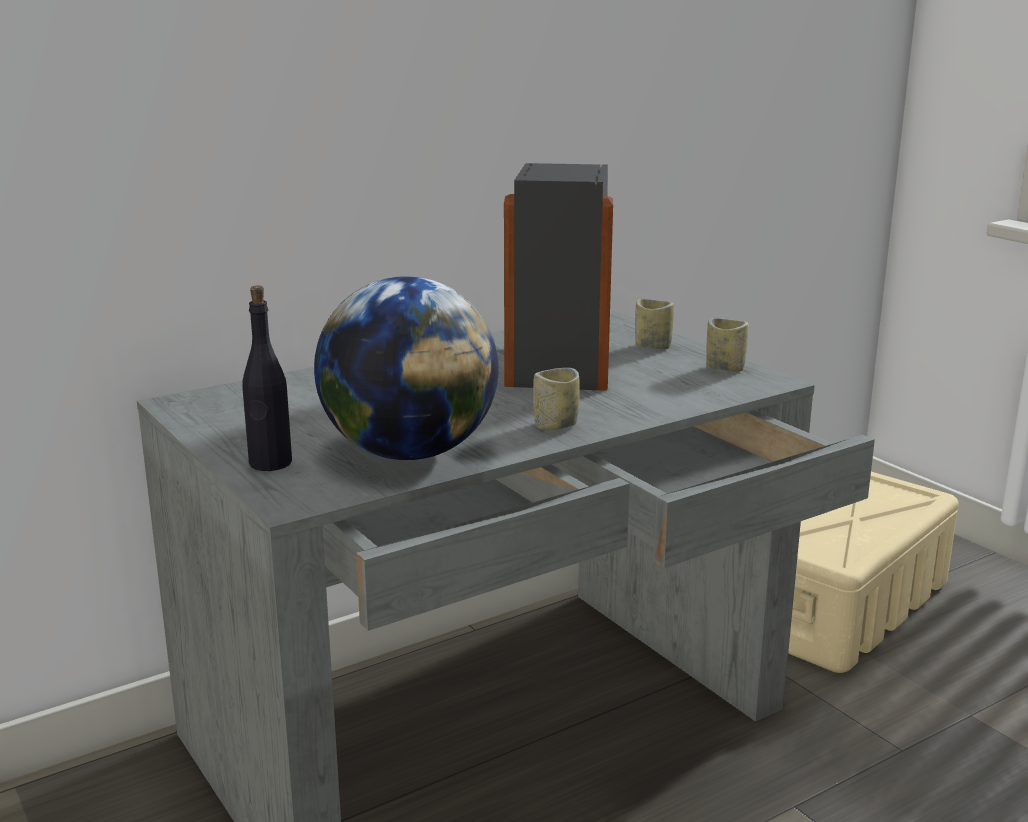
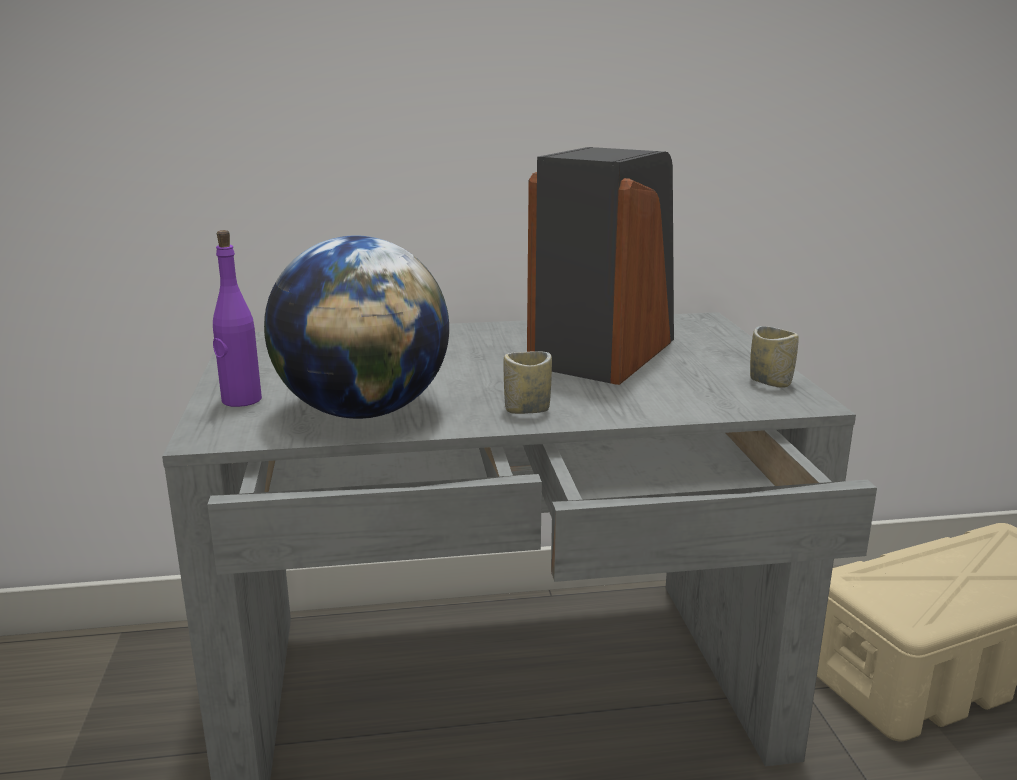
camera: 25 degrees right, 0 degrees up
(270, 463) = (241, 400): black bottle -> purple bottle
(653, 346) = (718, 350): cup -> none

